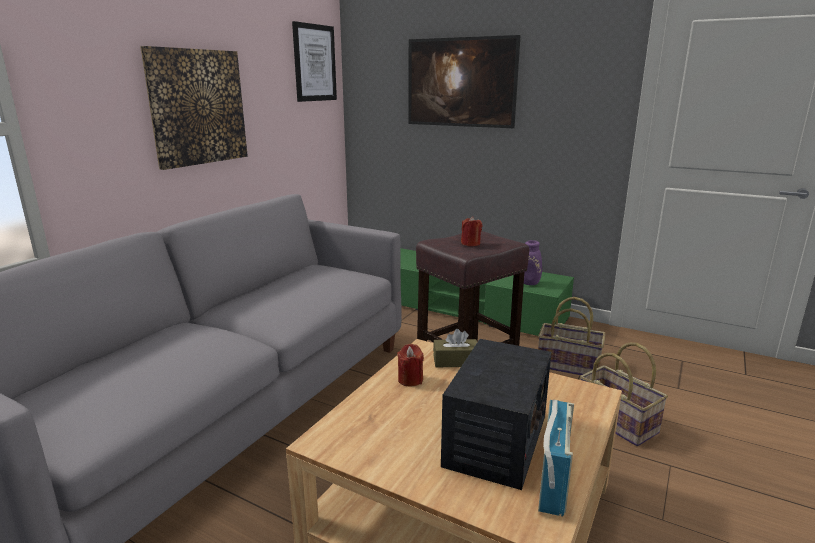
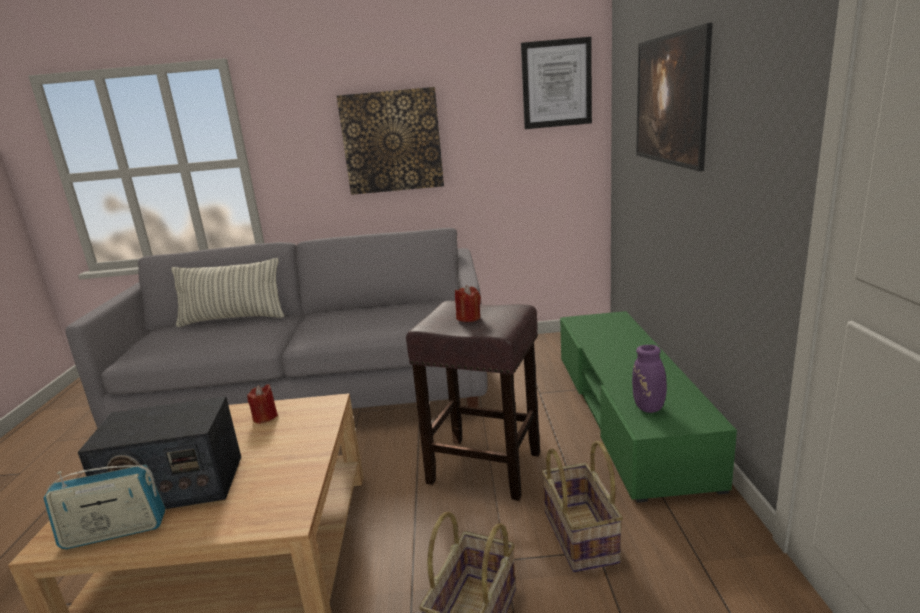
camera: 60 degrees right, 0 degrees up
(127, 348) = (233, 319): none -> pillow
(455, 361) = (313, 424): brown tissue box -> none

